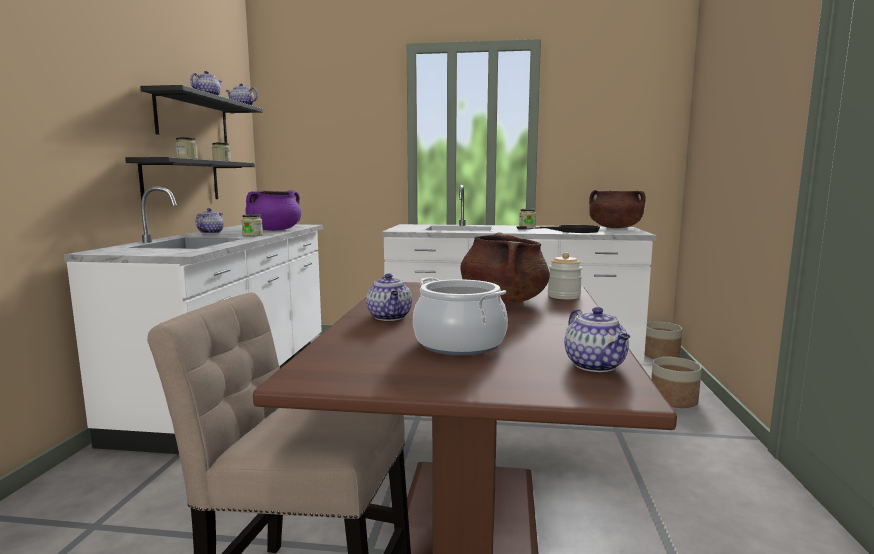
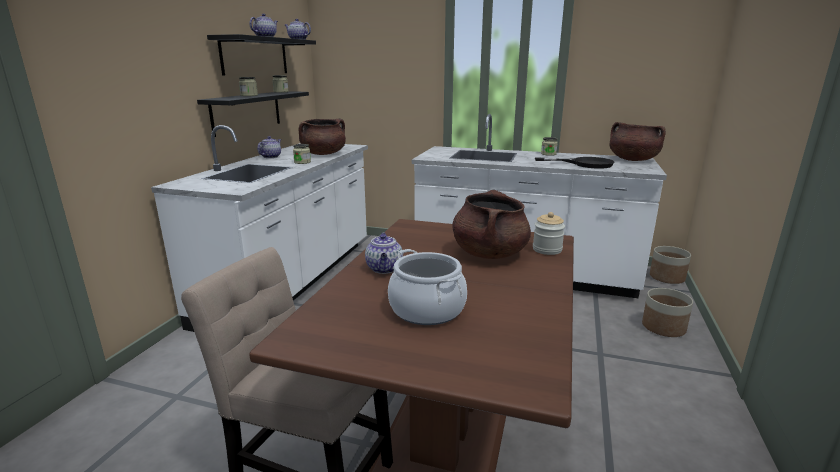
camera: 10 degrees right, 10 degrees up
(274, 230) = (323, 154): purple cooking pot -> brown cooking pot
(596, 365) = (530, 348): teapot -> none

